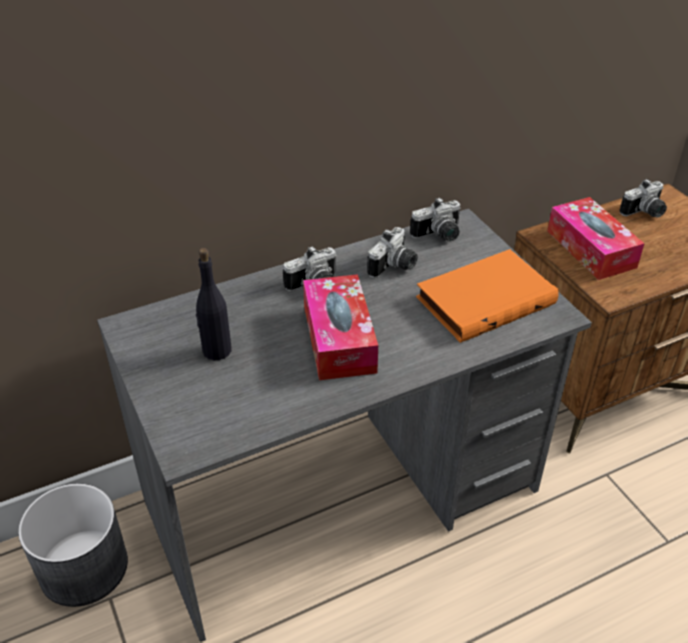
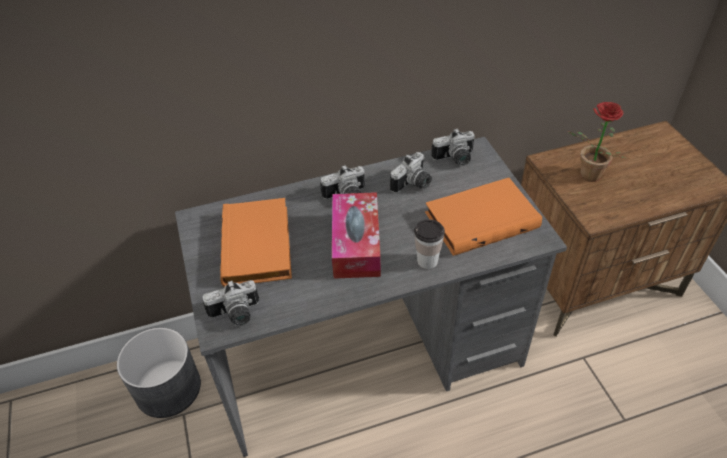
camera: 10 degrees right, 5 degrees up
(216, 351) = (259, 246): black bottle -> orange book
(430, 351) = (427, 261): none -> cup
(591, 249) = (586, 176): tissue box -> potted plant
(645, 213) = (639, 146): camera -> camera (236, 315)

